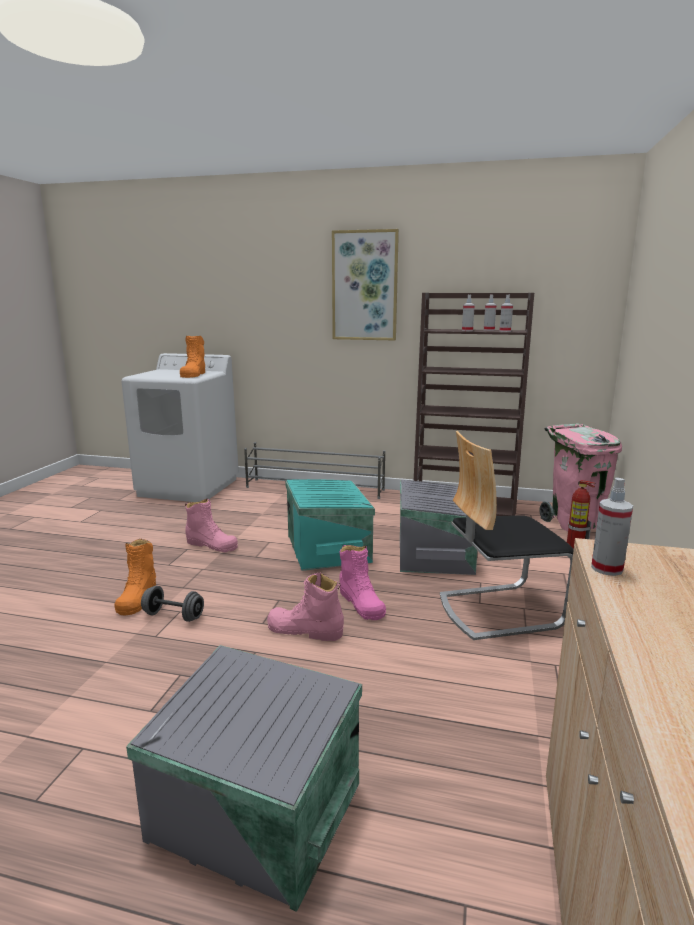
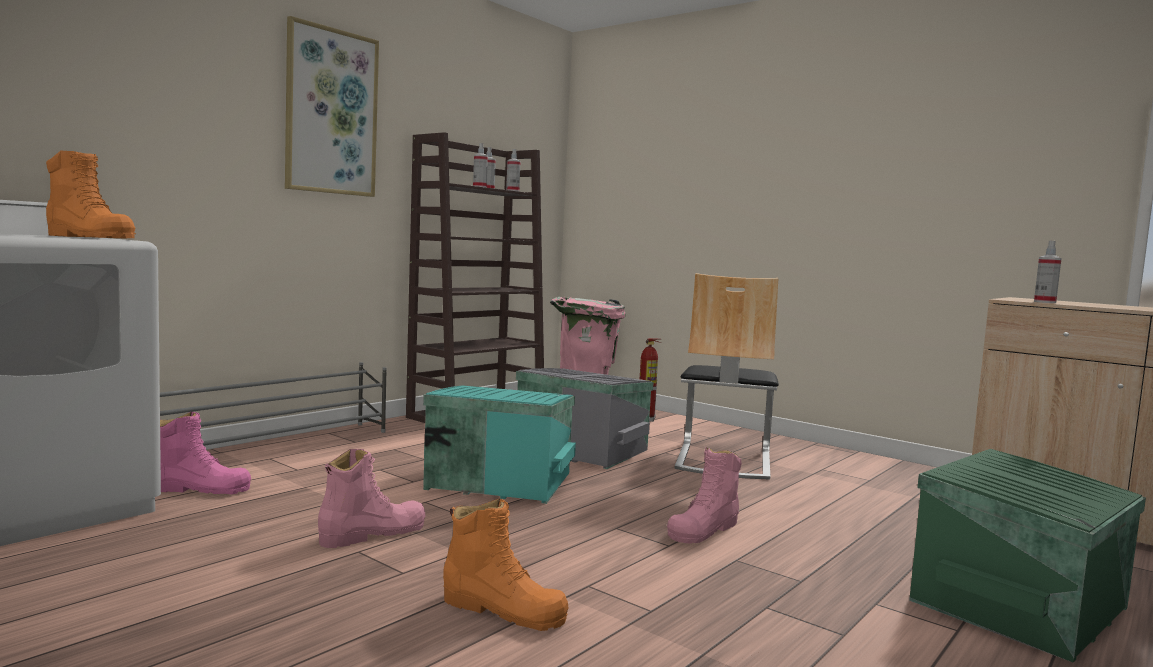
camera: 65 degrees left, 10 degrees down
(173, 616) = (599, 591): grey dumbbell -> none
(256, 815) = (1022, 605): grey storage box -> green storage box
(361, 603) = (663, 497): pink boot -> pink boot (200, 489)

